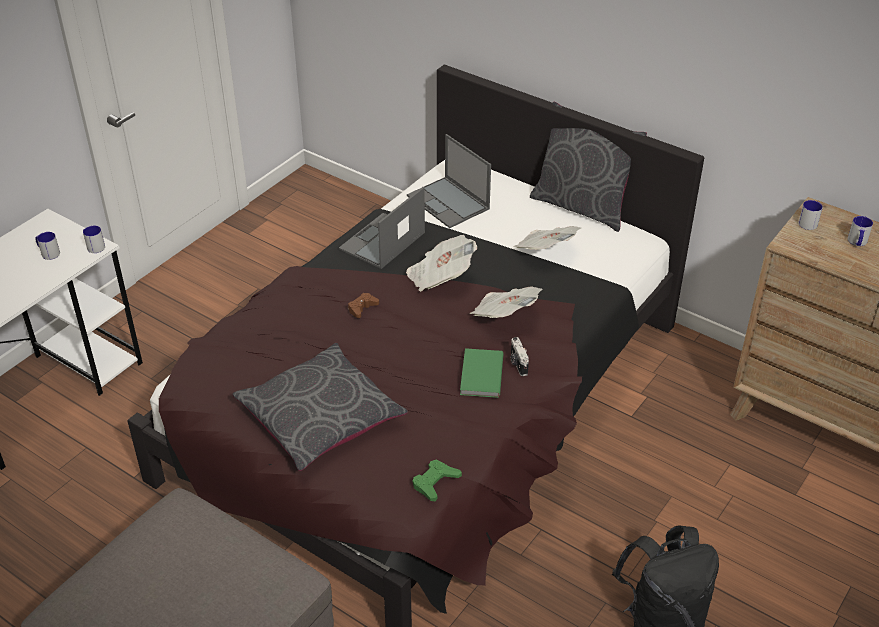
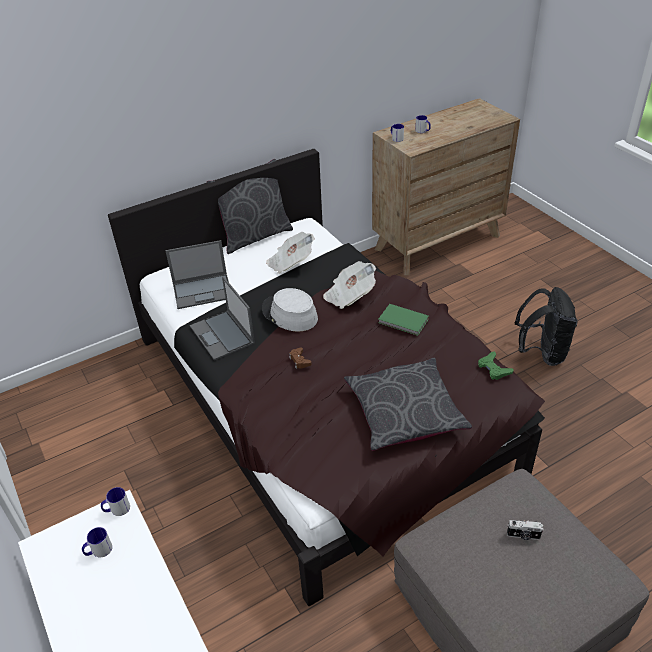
camera: 65 degrees left, 0 degrees up
(440, 277) = (289, 314): newspaper -> grey hat
(518, 364) = (401, 302): camera -> camera (523, 536)

